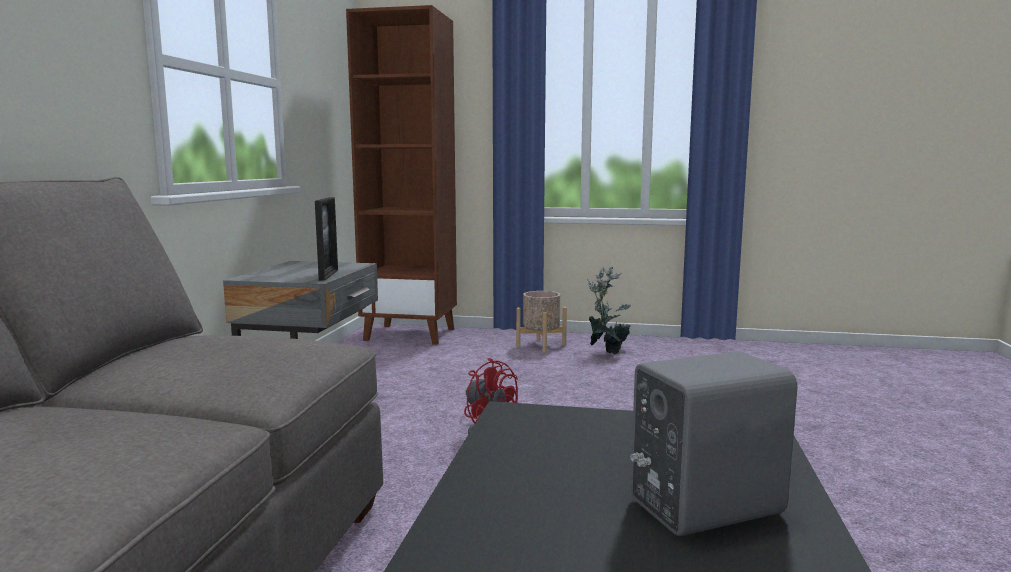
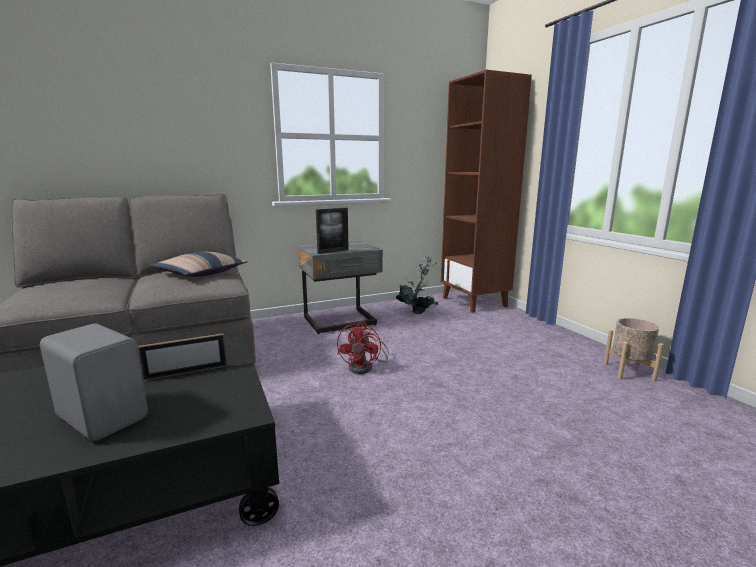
camera: 55 degrees right, 5 degrees up
(216, 347) = (200, 273): none -> pillow
(541, 345) = (532, 336): beige planter -> beige planter (628, 371)
(593, 446) = (186, 372): none -> picture frame
(607, 352) = (568, 358): potted plant -> potted plant (417, 311)

